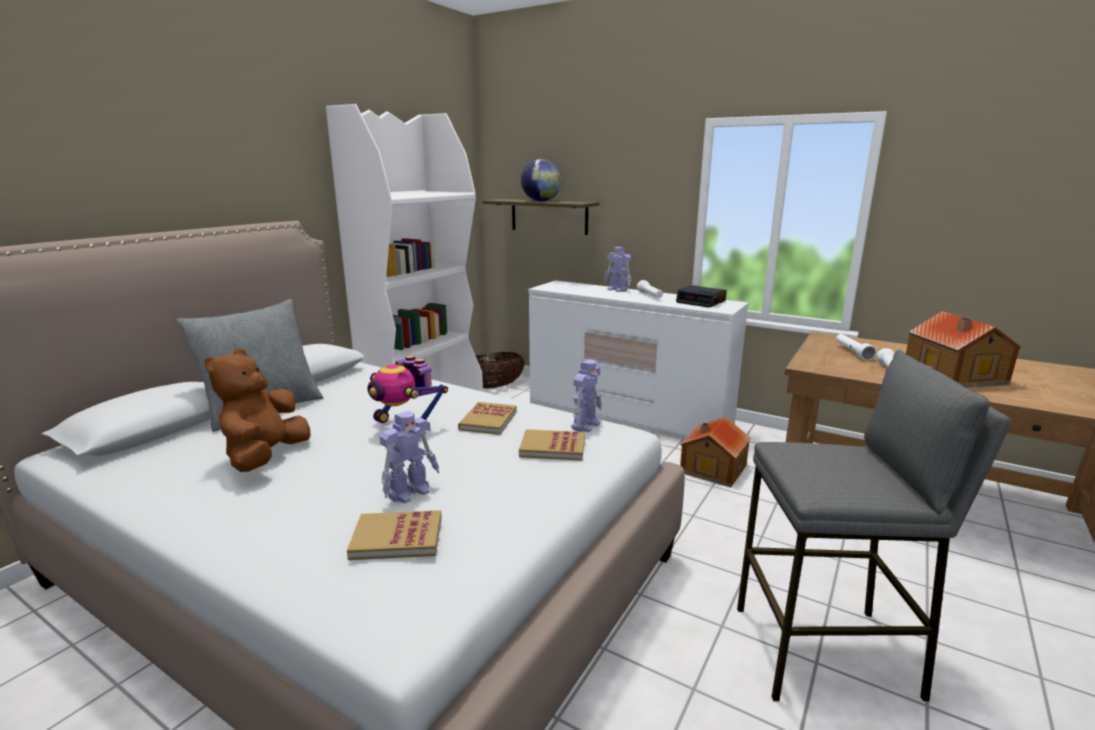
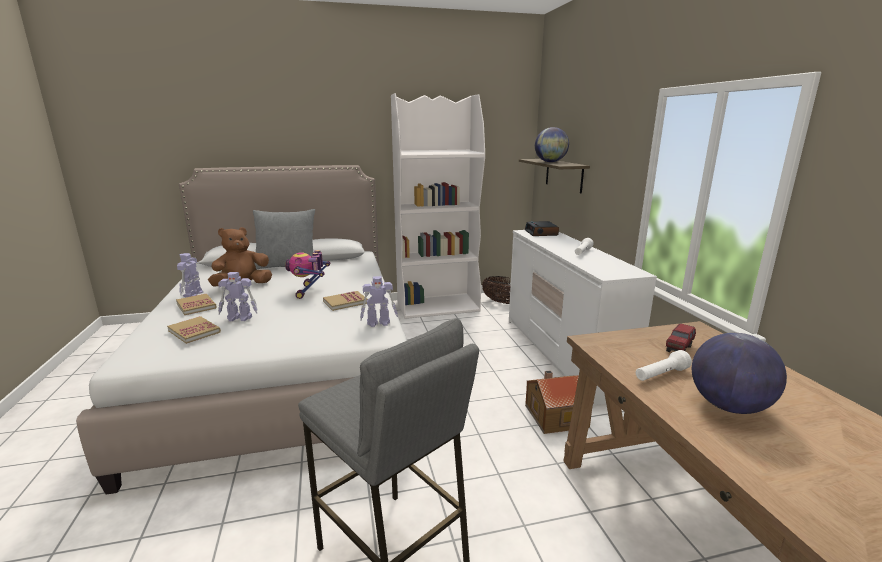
camera: 45 degrees right, 0 degrees up
(552, 447) = (333, 326): book -> book (196, 306)
(617, 290) = (573, 243): toy robot -> toy robot (192, 294)
(701, 302) = (610, 266): alarm clock -> alarm clock (541, 233)
(852, 352) = (679, 348): white flashlight -> toy truck
(953, 376) = (728, 406): toy house -> globe

